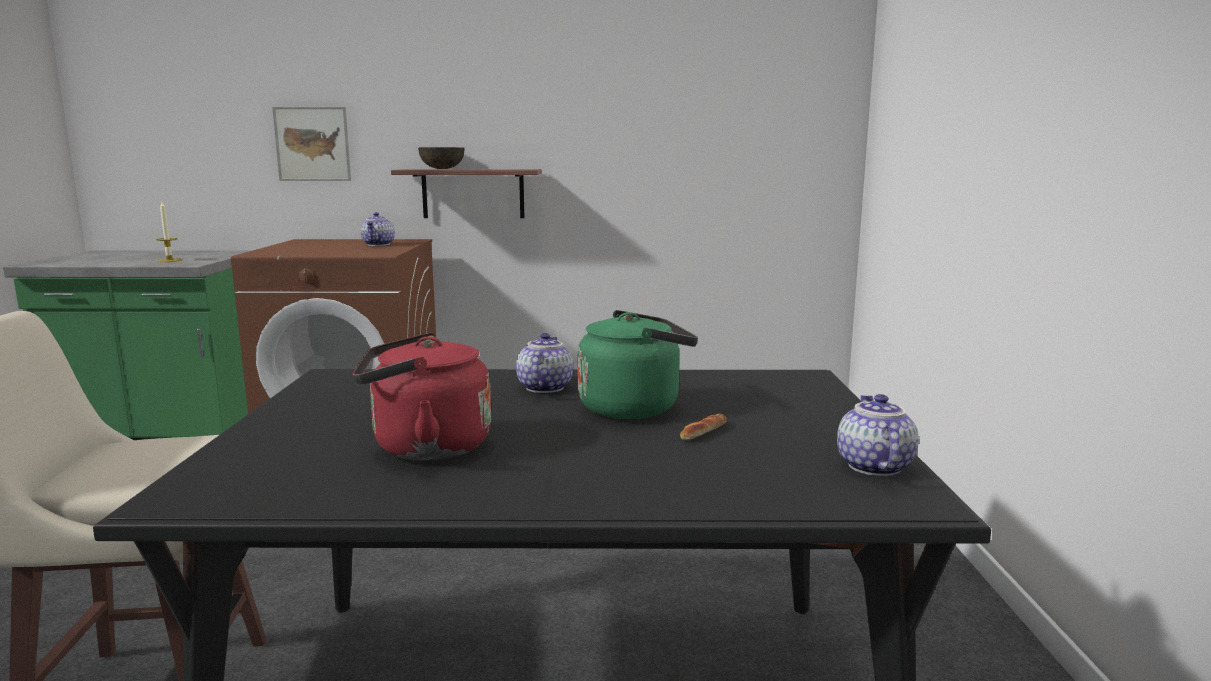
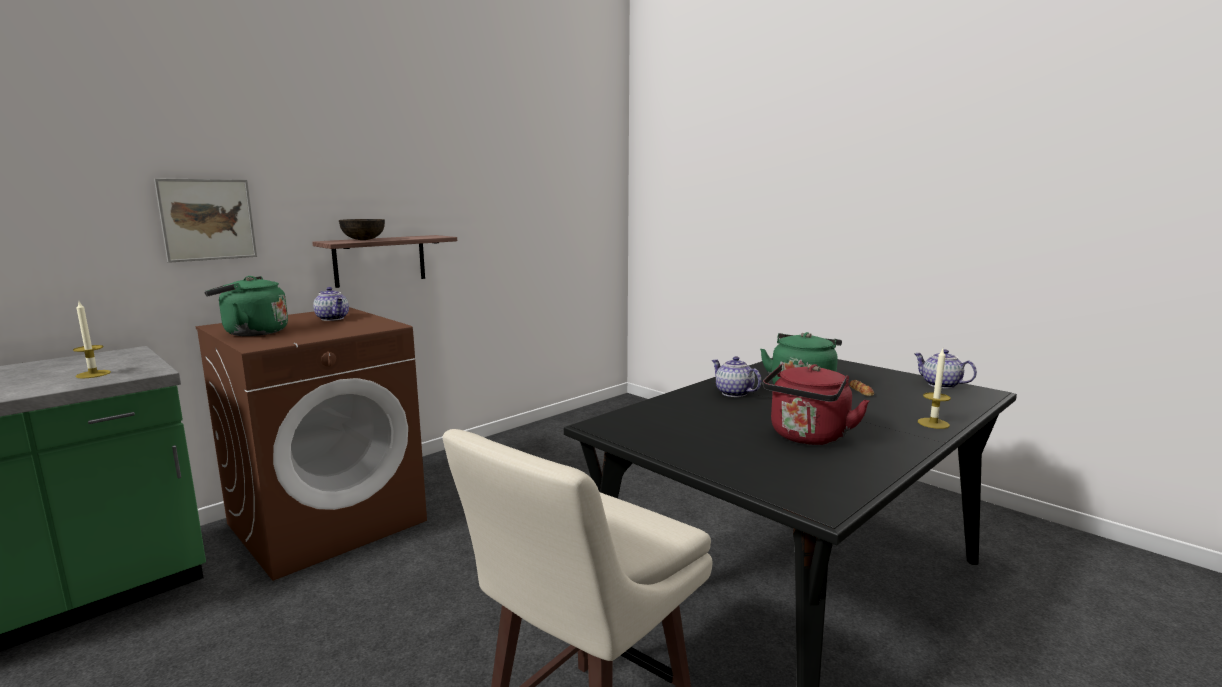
camera: 45 degrees left, 0 degrees up
(294, 246) = (252, 333): none -> green kettle
(628, 496) = (933, 423): none -> candle

